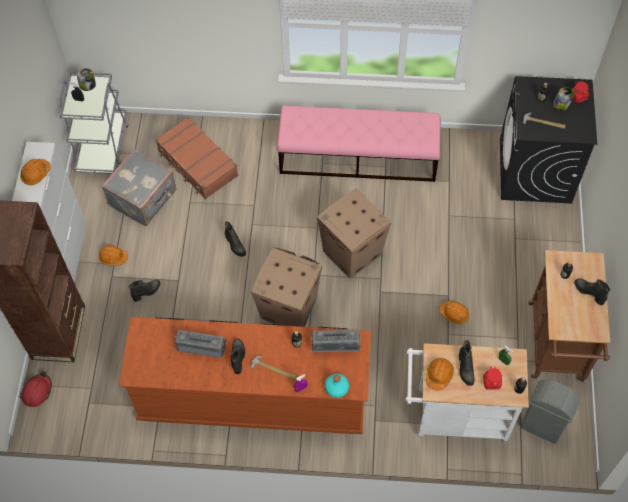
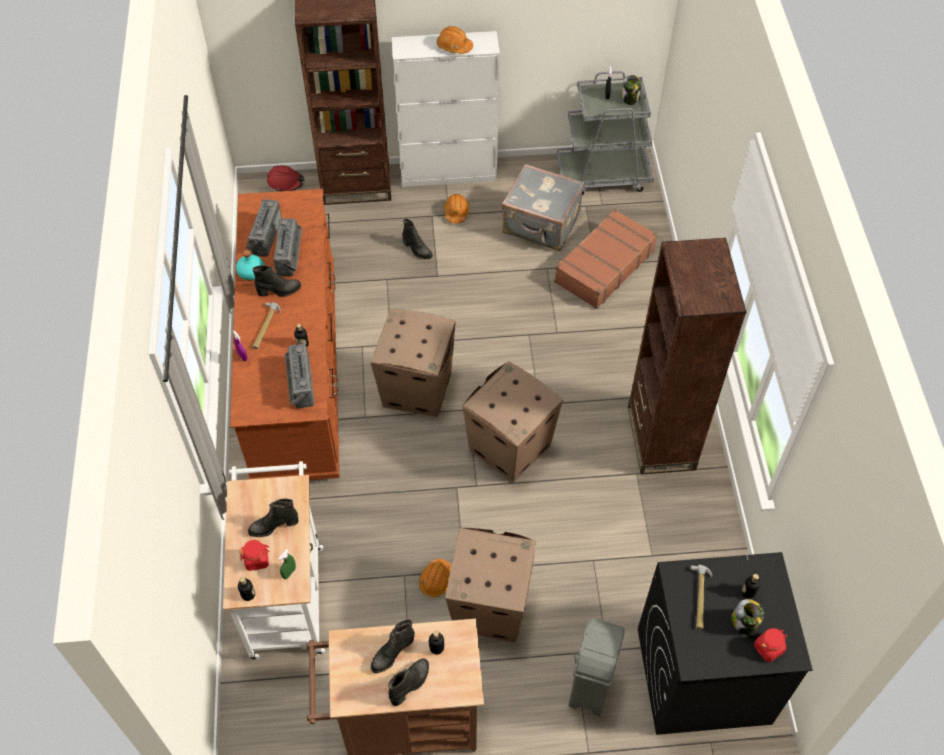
camera: 80 degrees right, 5 degrees down
(174, 366) = (264, 236): none -> radio
(235, 246) = (494, 322): black boot -> black boot (392, 653)
(336, 388) = (245, 392): turquoise bottle -> turquoise bottle (251, 272)
(358, 158) = (660, 438): pink bench -> brown bookcase
(439, 375) = (263, 496): orange hard hat -> none
(477, 283) = (488, 607): none -> cardboard box
(542, 426) = (277, 707): grey trash can -> grey trash can (590, 688)

